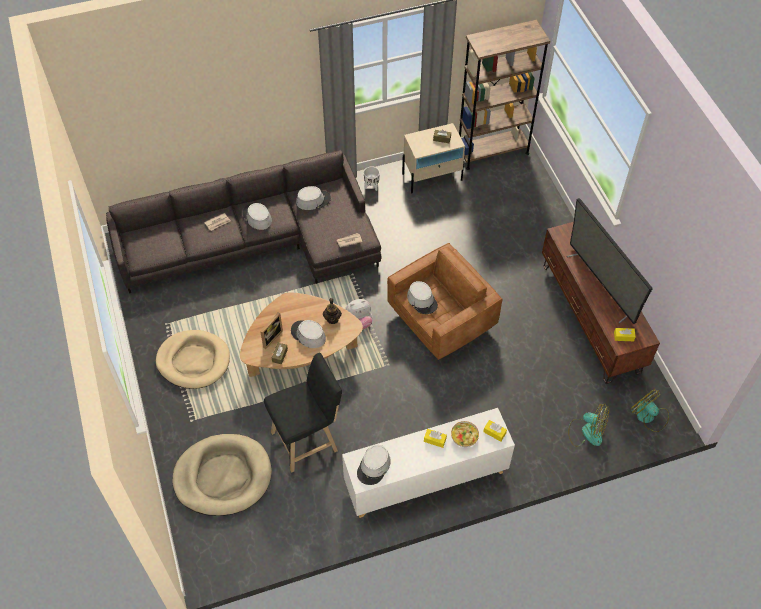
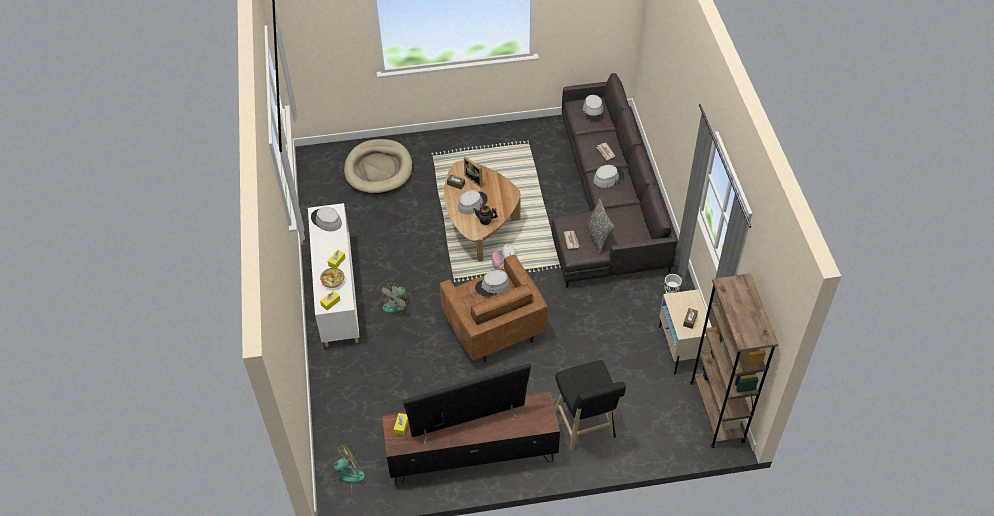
camera: 100 degrees right, 5 degrees down
(193, 361) = (487, 156): beige dog bed -> none
(308, 440) = (395, 220): black stool -> black stool (585, 427)
(313, 200) = (625, 218): grey hat -> grey hat (593, 111)
(342, 220) = (598, 238): none -> pillow
(586, 432) = (345, 420): fan -> fan (397, 303)

